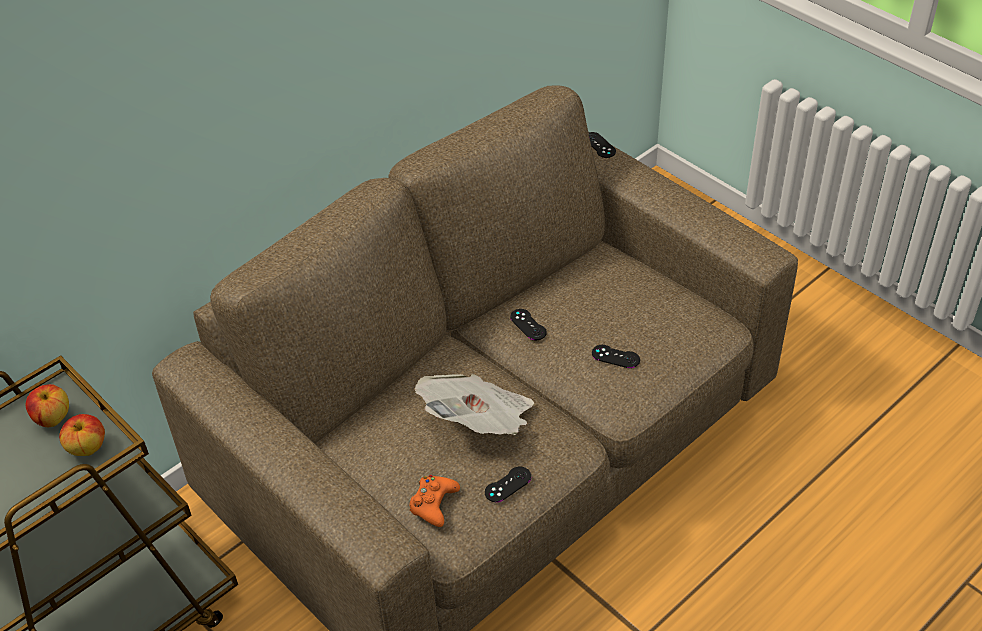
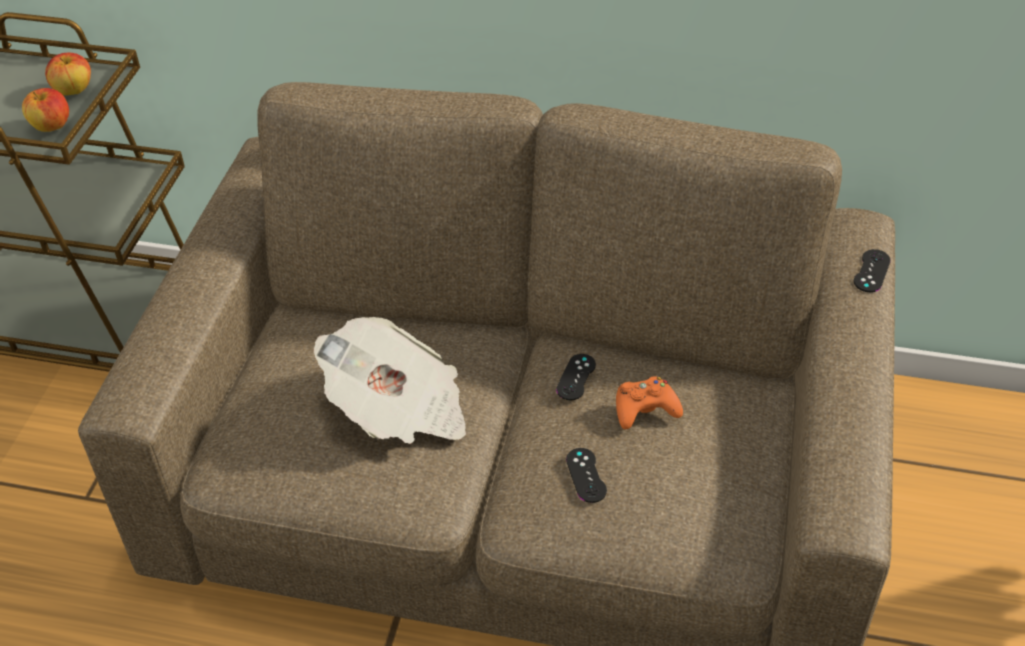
camera: 55 degrees right, 0 degrees up
(433, 504) = (257, 429): orange game controller -> orange game controller (645, 409)
(508, 484) = (324, 476): black game controller -> none

